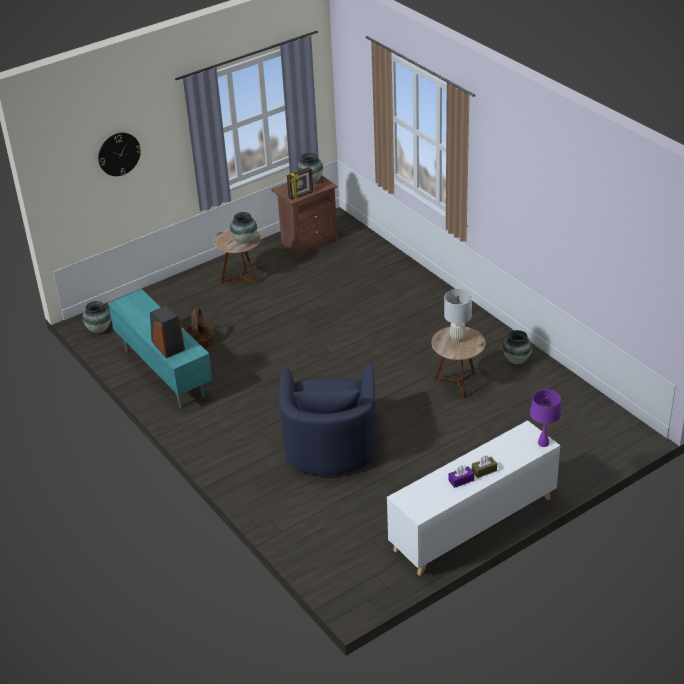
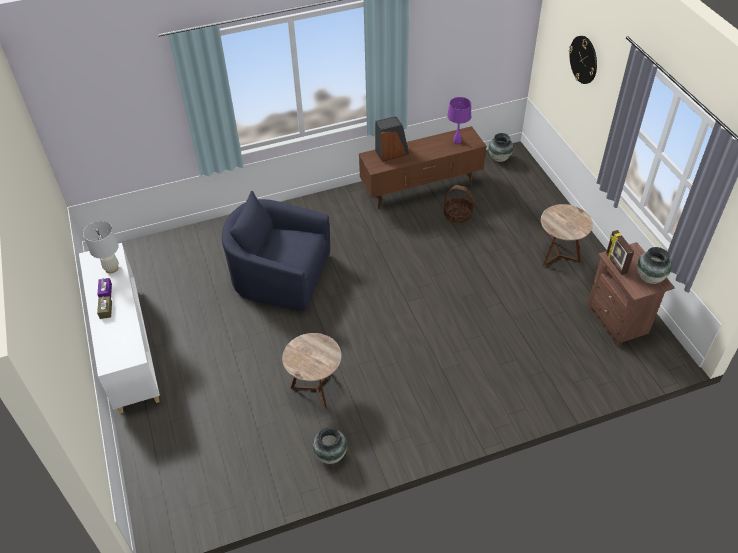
camera: 105 degrees right, 10 degrees up
(164, 373) = (421, 190): turquoise tv stand -> brown tv stand
(244, 241) = (560, 226): vase -> none
(457, 338) = (317, 356): white table lamp -> white table lamp (111, 268)
(543, 443) = (109, 364): purple table lamp -> purple table lamp (457, 141)

